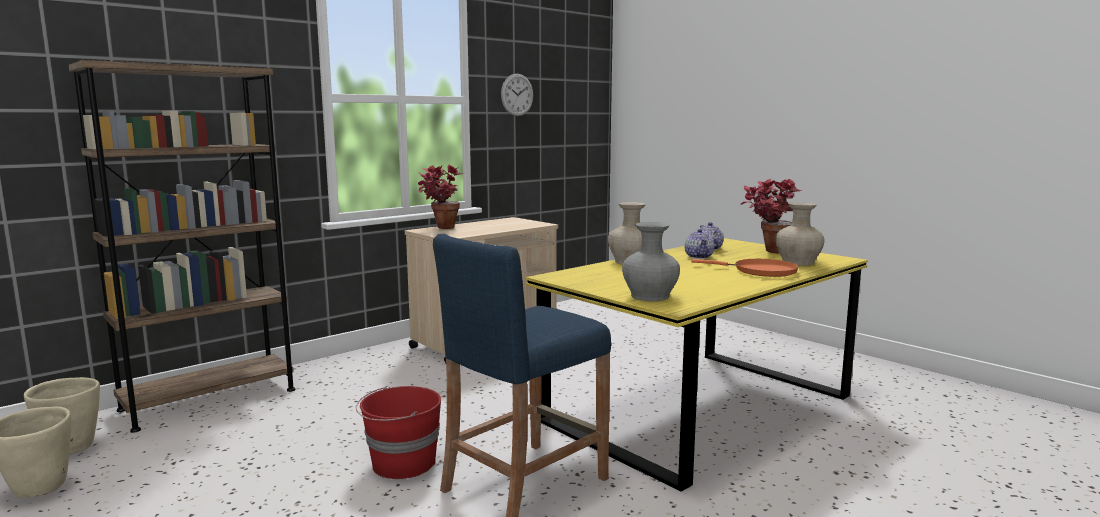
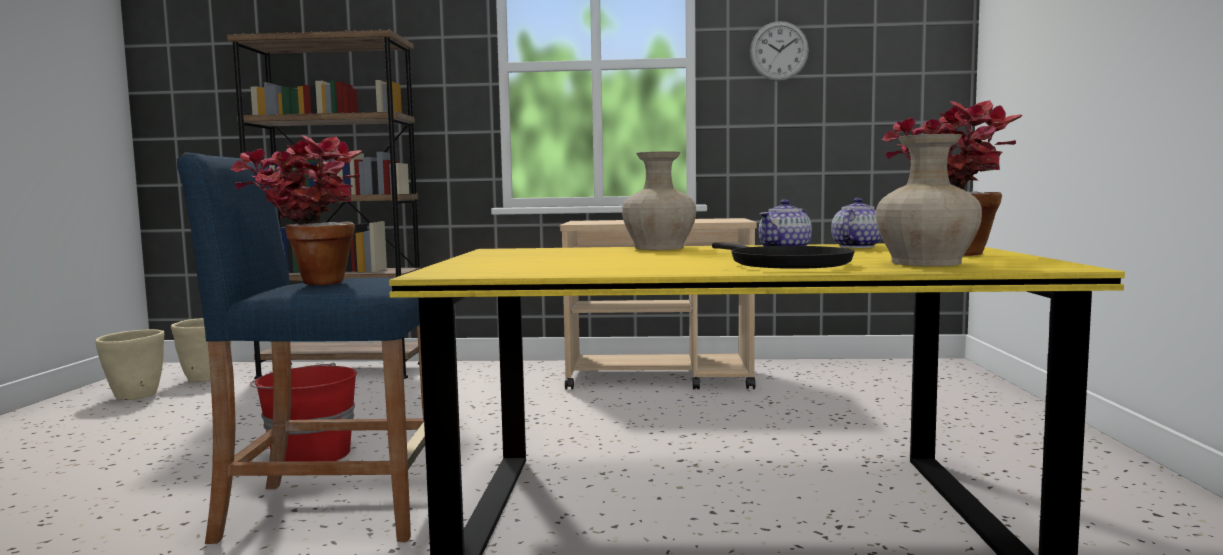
camera: 45 degrees right, 5 degrees down
(440, 228) = (607, 220): potted plant -> potted plant (307, 283)
(650, 296) = (481, 266): grey vase -> none
(760, 271) = (784, 264): orange frying pan -> black frying pan

